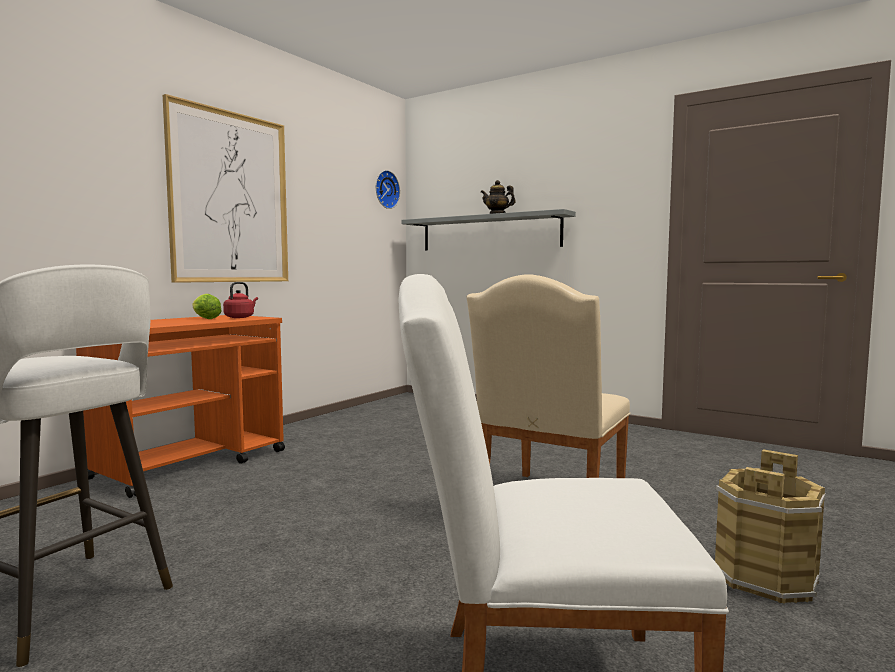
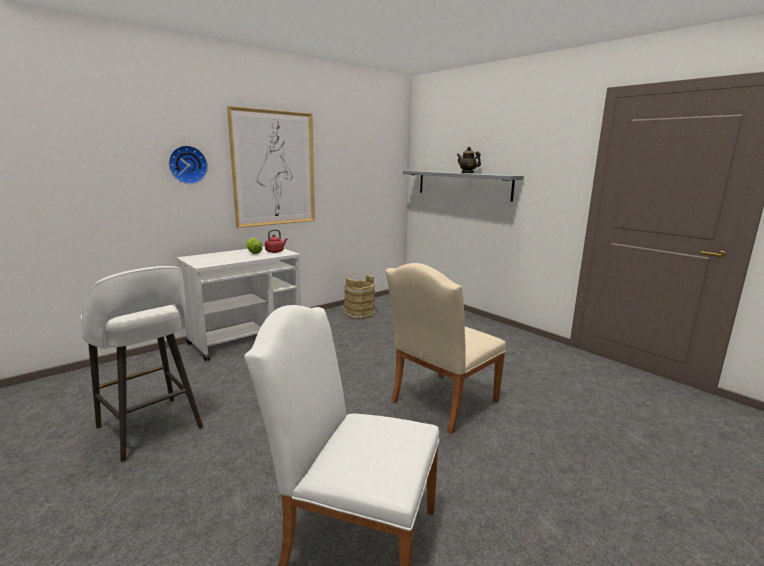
camera: 15 degrees right, 10 degrees up
(192, 464) = (247, 339): orange cart -> white cart
(385, 189) = (392, 148): wall clock -> wall clock (187, 164)
(766, 578) = (546, 487): brown bucket -> brown bucket (359, 314)

